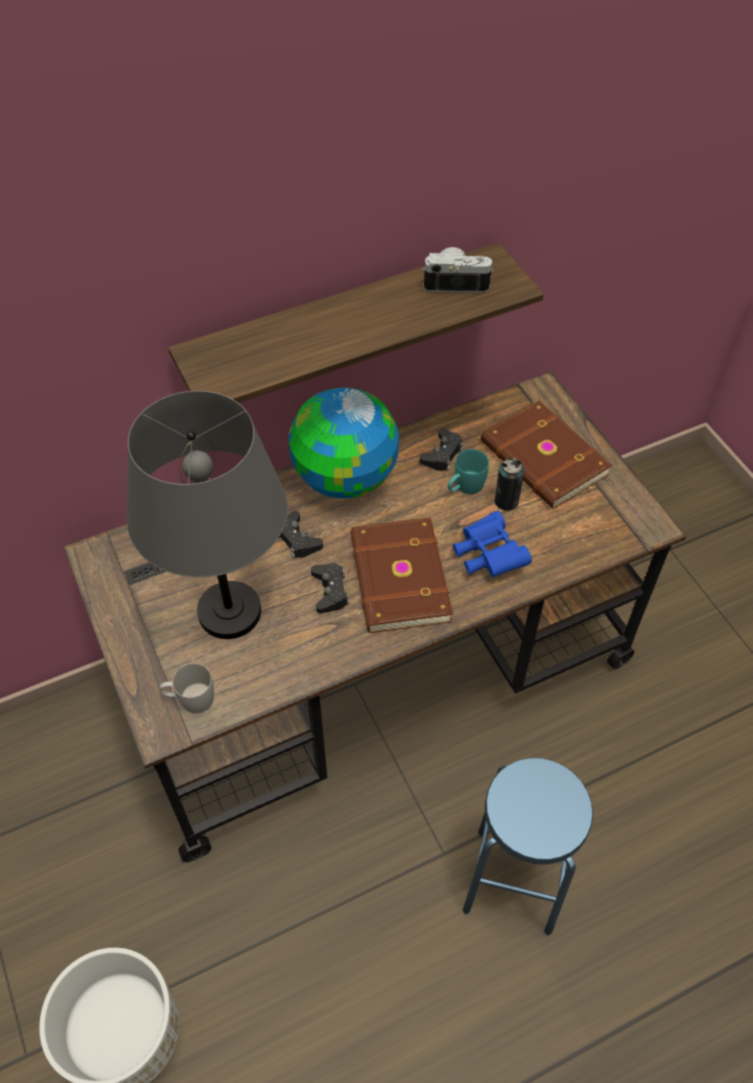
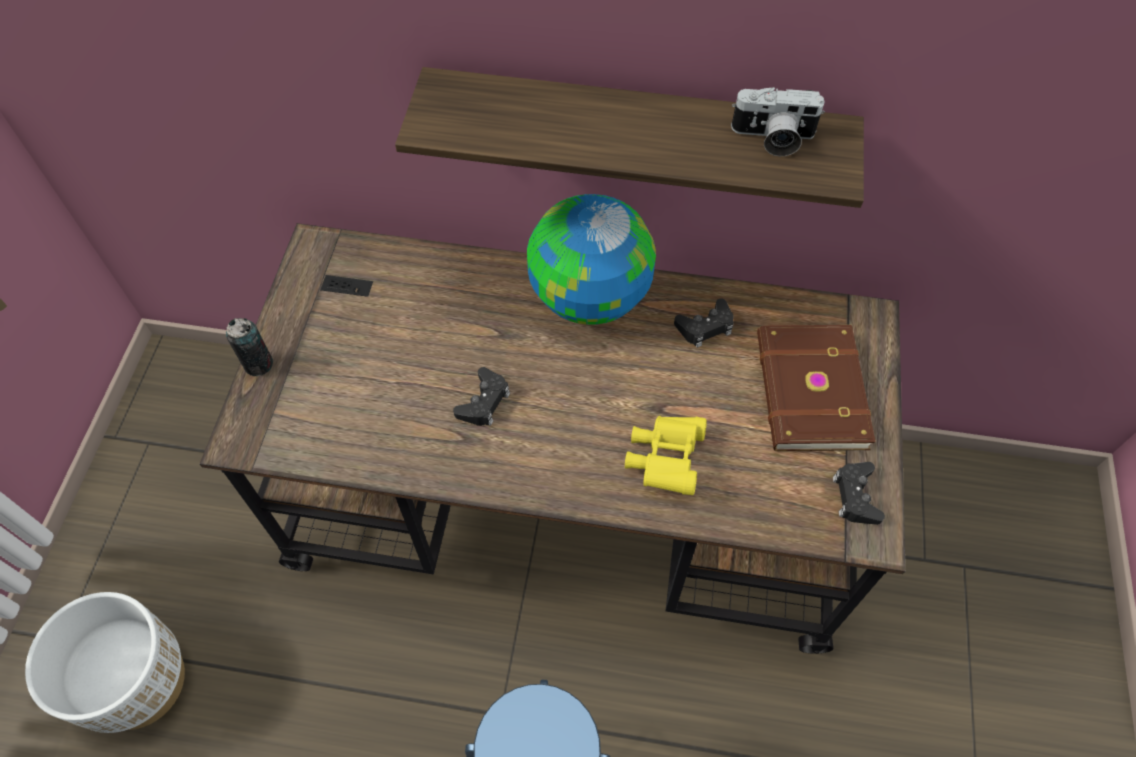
camera: 35 degrees right, 5 degrees up
(190, 699) = (282, 427): white mug -> none
(229, 613) = (379, 367): grey table lamp -> none
(297, 539) = (495, 333): black game controller -> black game controller (855, 496)
(397, 579) = (556, 428): brown book -> none
(456, 282) = (772, 138): camera -> camera turned 150 degrees clockwise
(464, 487) = (700, 374): turquoise mug -> none
(488, 556) = (665, 459): blue binoculars -> yellow binoculars
(506, 501) = (732, 413): can -> can (258, 364)

